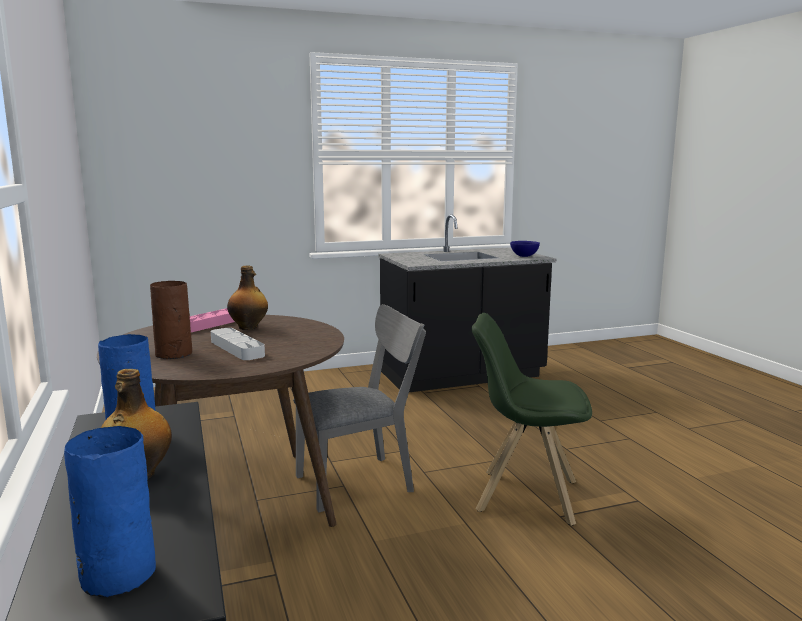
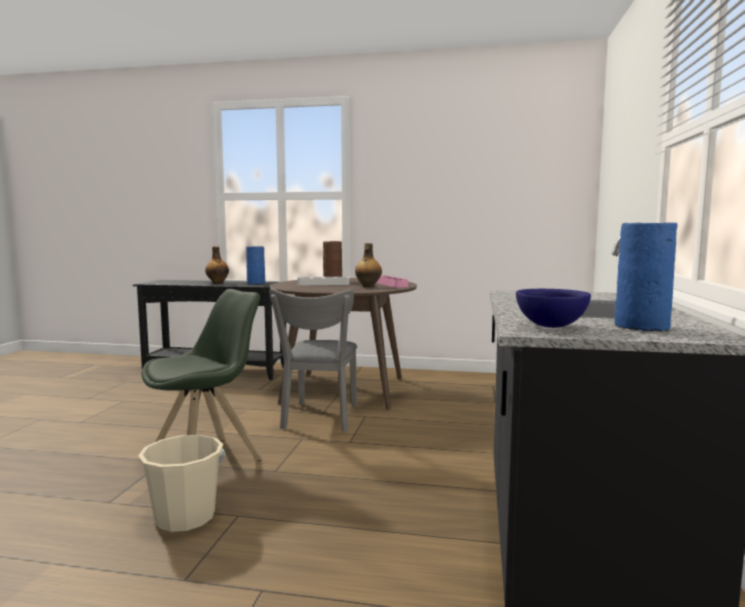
camera: 120 degrees right, 5 degrees down
(116, 575) = (168, 282): blue vase -> blue vase (641, 326)
(597, 463) = (185, 517): none -> beige bucket

